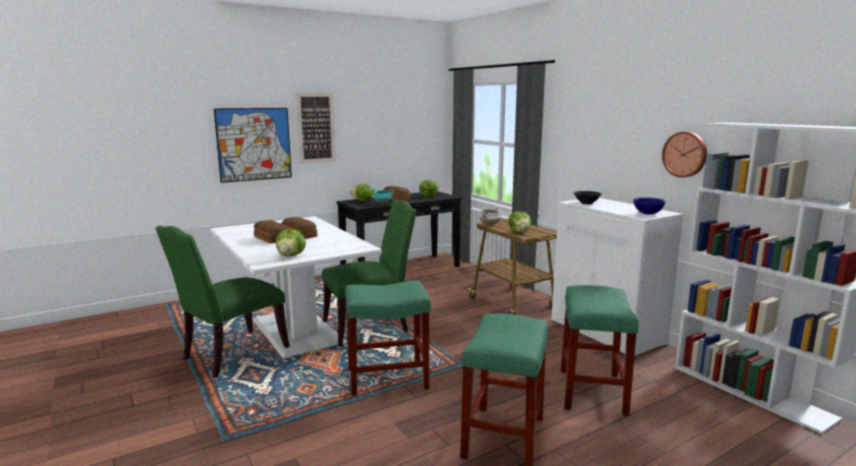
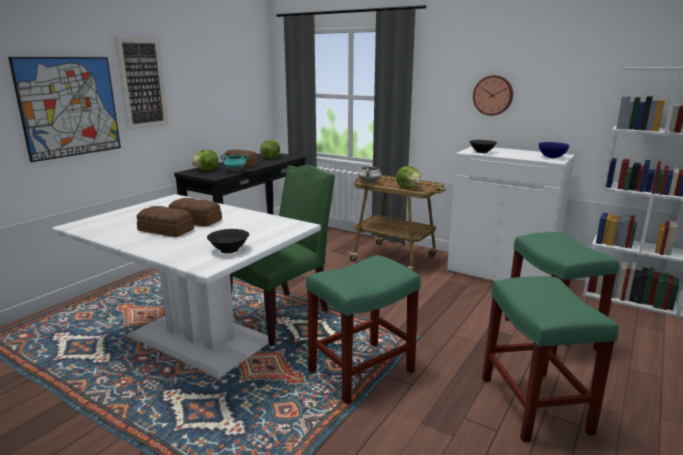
camera: 25 degrees left, 5 degrees up
(231, 356) = (145, 392): green chair -> none
(291, 256) = (229, 249): lettuce -> black bowl
(685, 154) = (577, 99): wall clock -> wall clock (493, 95)

